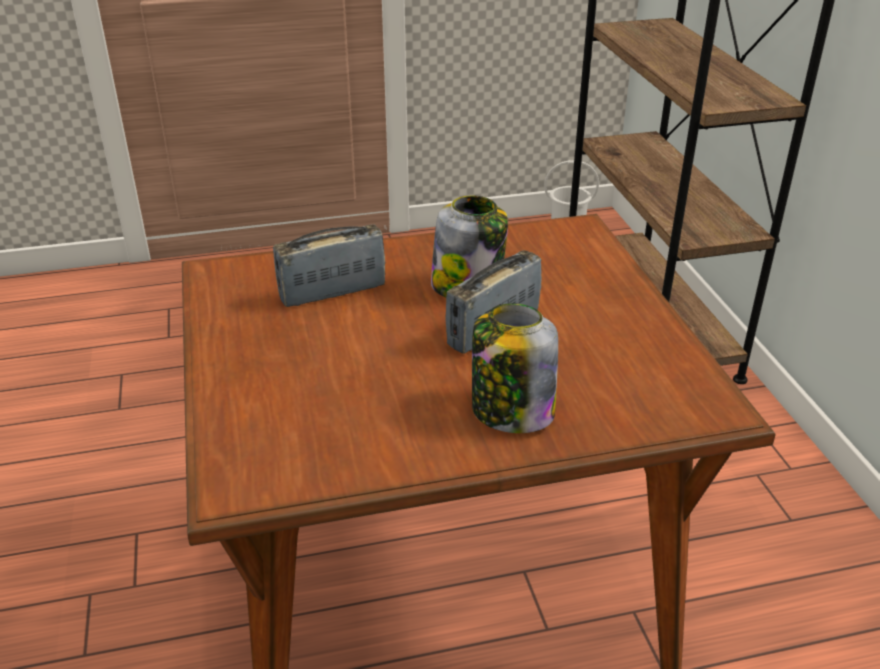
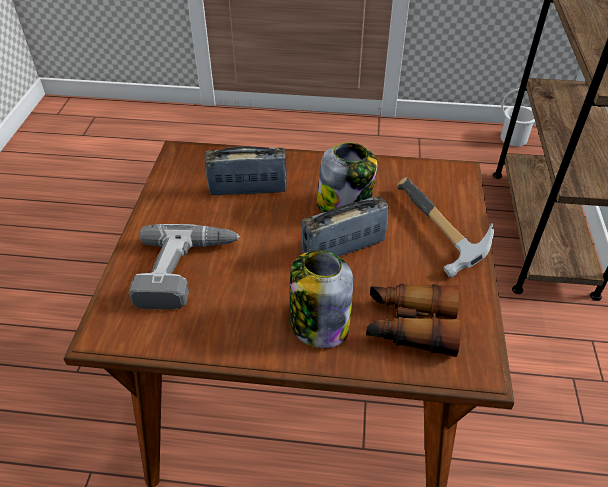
camera: 20 degrees right, 10 degrees up
(305, 396) = (186, 271): none -> power drill
(590, 292) = (434, 234): none -> hammer
(619, 387) = (410, 326): none -> binoculars

